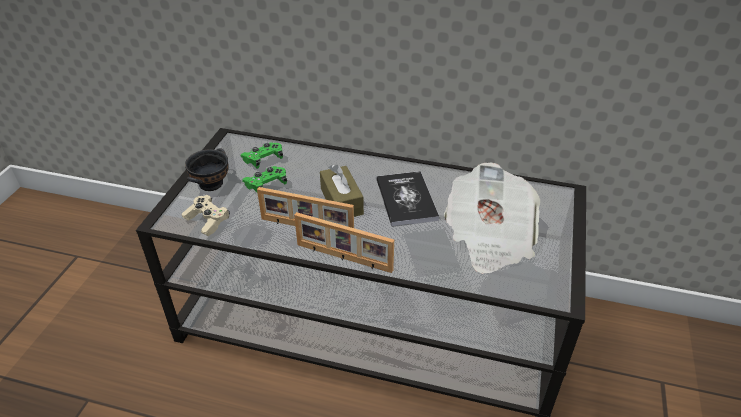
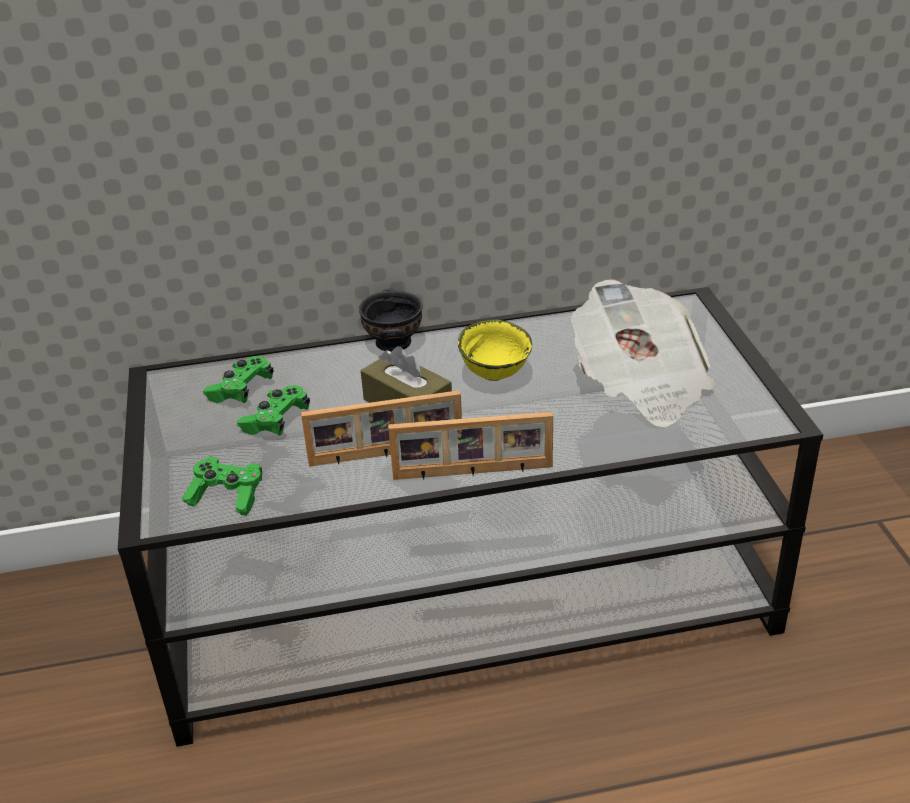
camera: 25 degrees left, 5 degrees down
(207, 221) = (227, 496): beige game controller -> green game controller
(210, 184) = (184, 448): black bowl -> black bowl (392, 343)
(406, 199) = (495, 374): book -> yellow bowl

